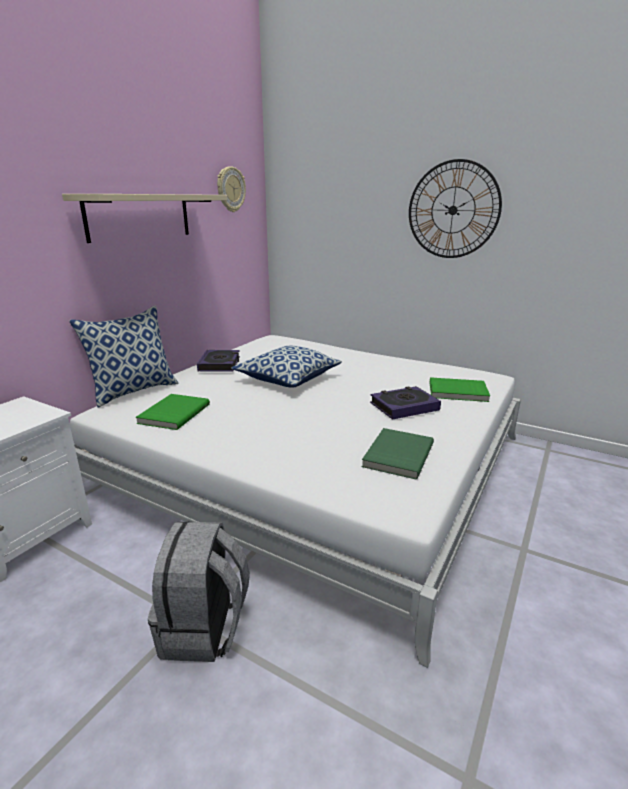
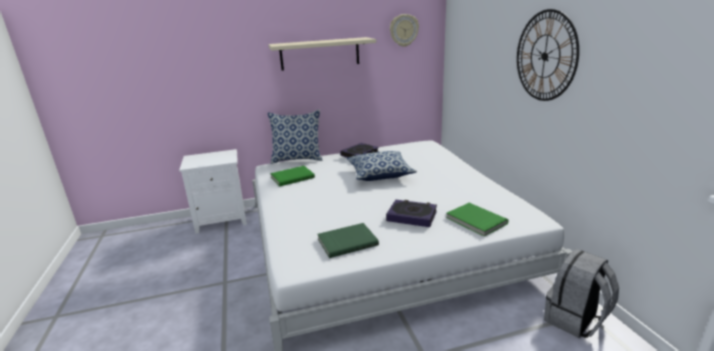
camera: 45 degrees right, 0 degrees up
(204, 629) = (224, 290): grey backpack -> grey backpack (575, 320)

